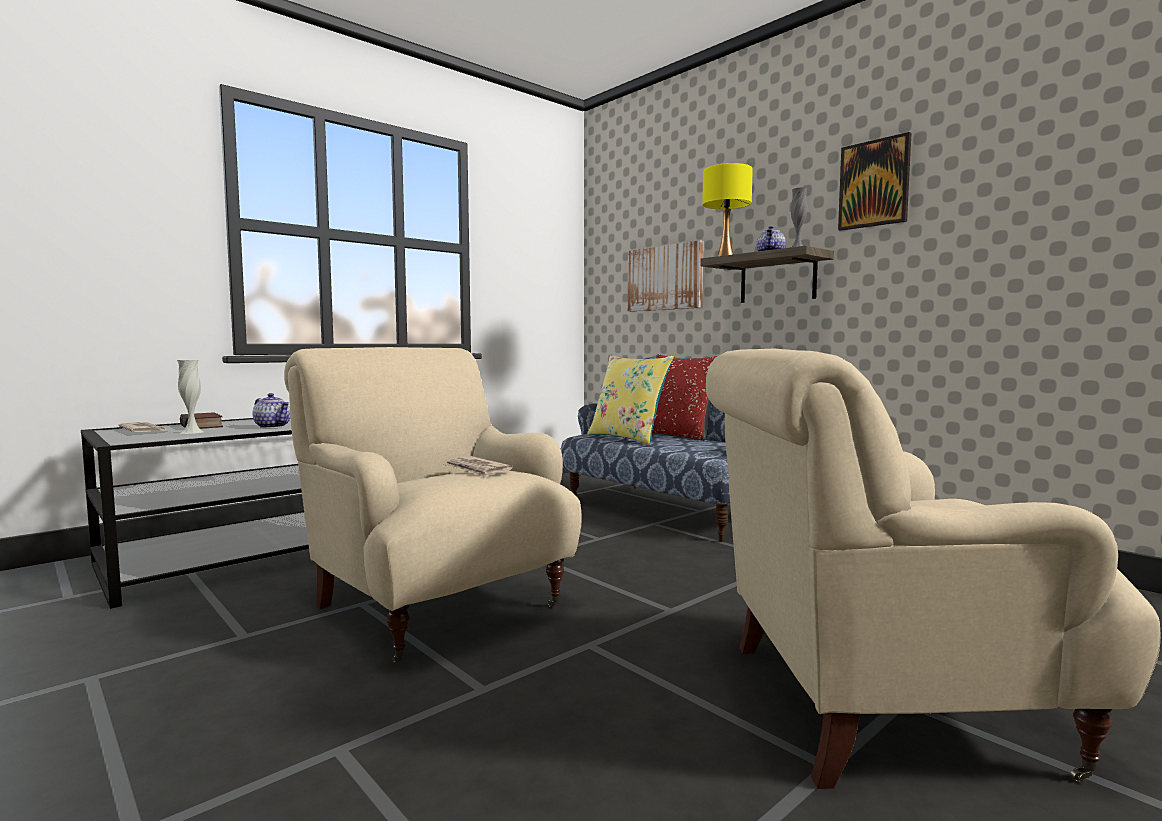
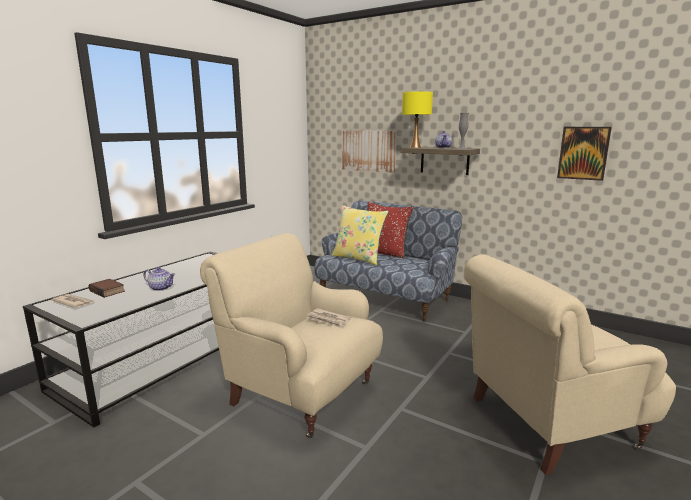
camera: 15 degrees left, 10 degrees up
(192, 432) = (113, 301): white vase -> none
(874, 184) = (506, 112): picture -> picture (583, 153)

